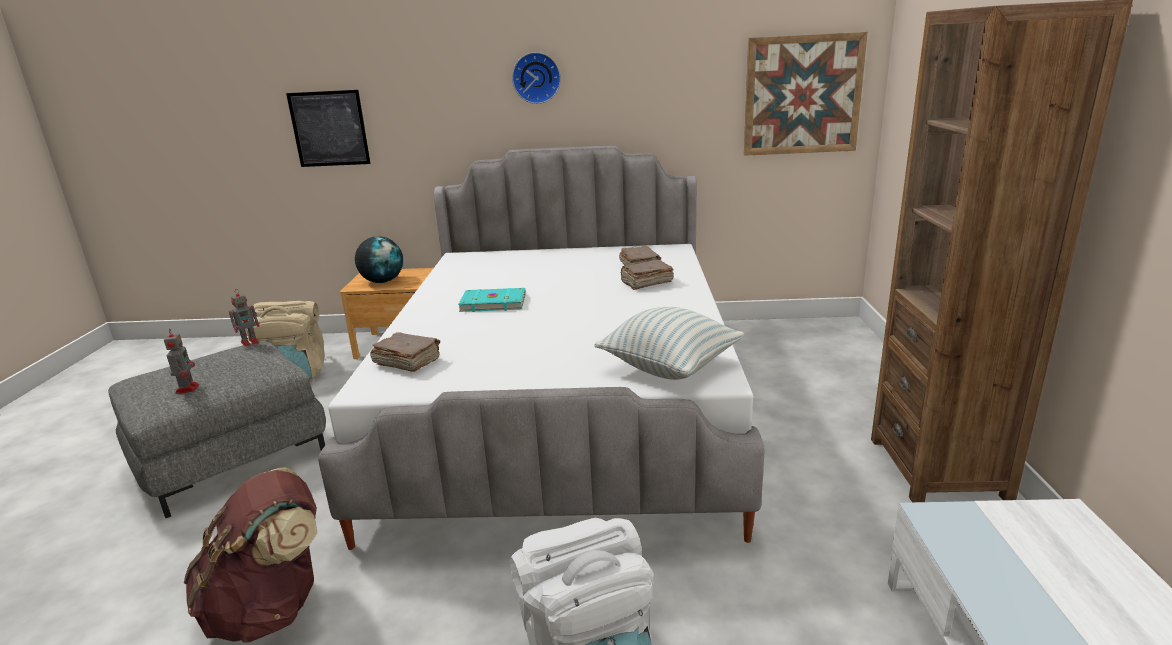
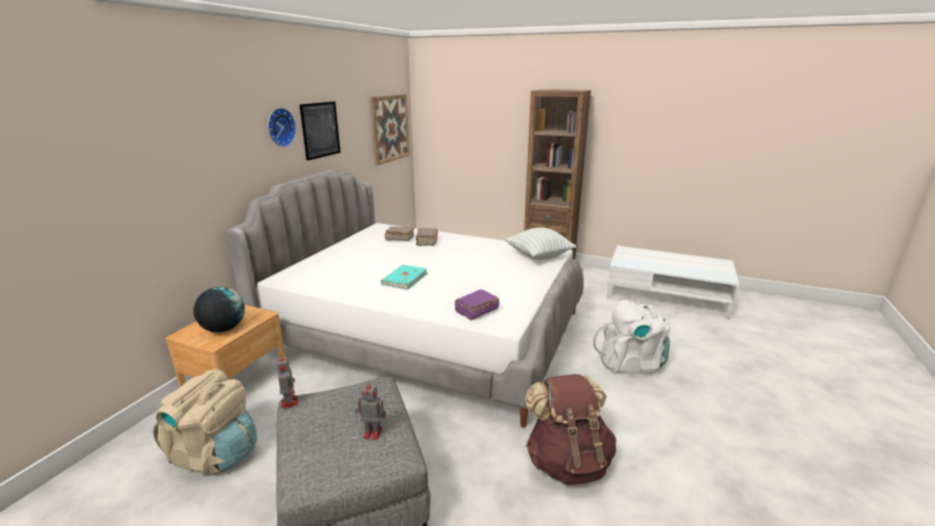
camera: 70 degrees left, 0 degrees up
(329, 129) = (112, 197): picture -> picture (320, 130)
(407, 362) = (476, 311): brown book -> purple book

